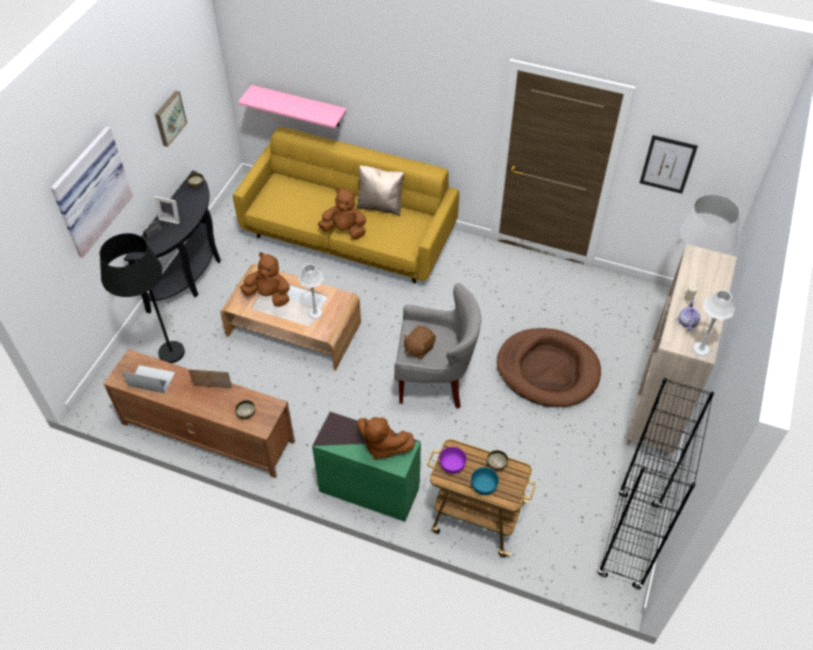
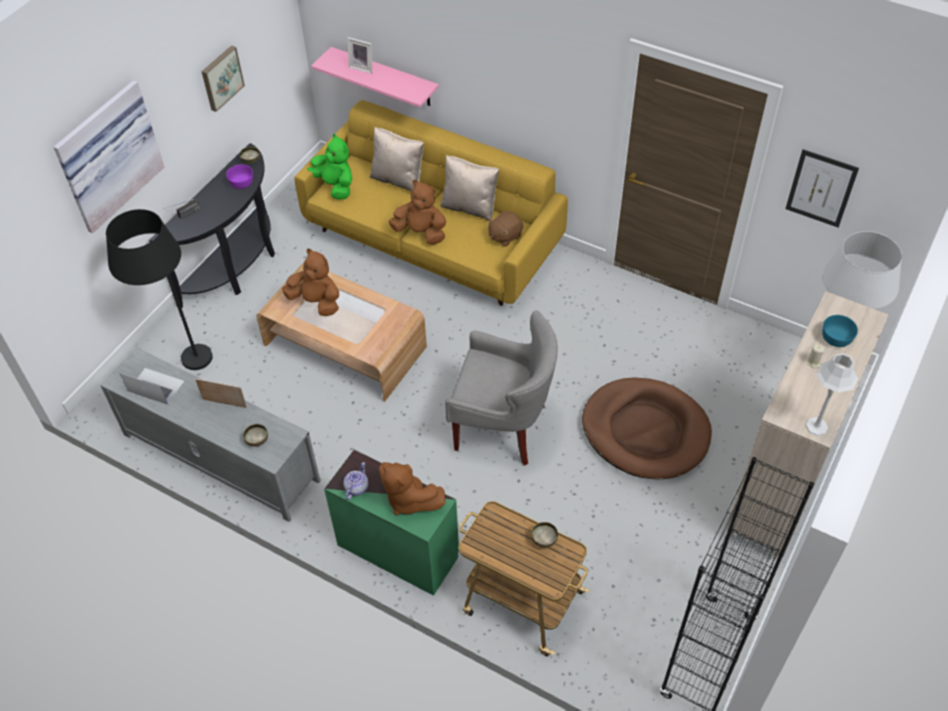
camera: 10 degrees right, 0 degrees up
(170, 218) = (213, 198): picture frame -> picture frame (362, 67)
(207, 432) = (220, 457): brown tv stand -> grey tv stand
(266, 199) = (335, 186): none -> green plush toy
(315, 313) = (366, 329): grey table lamp -> none
(317, 189) = (398, 179): none -> beige pillow
(419, 348) = (480, 385): brown plush toy -> brown plush toy (505, 236)
(452, 464) = (489, 533): purple bowl -> purple bowl (241, 182)
(483, 486) = (522, 564): turquoise bowl -> turquoise bowl (835, 338)
(687, 322) = (805, 390): teapot -> teapot (356, 487)

